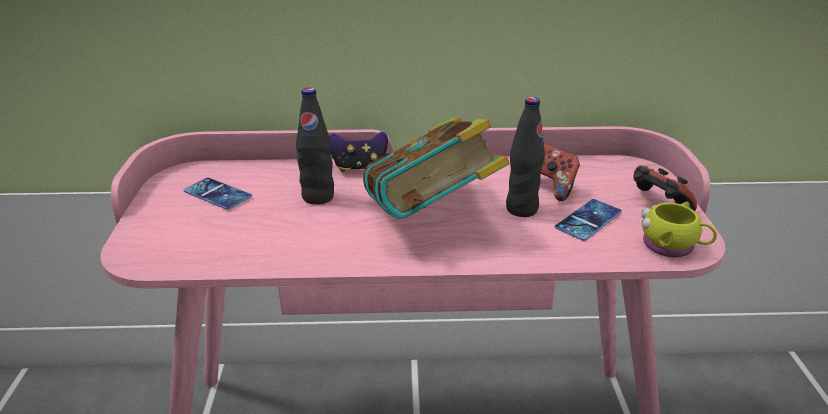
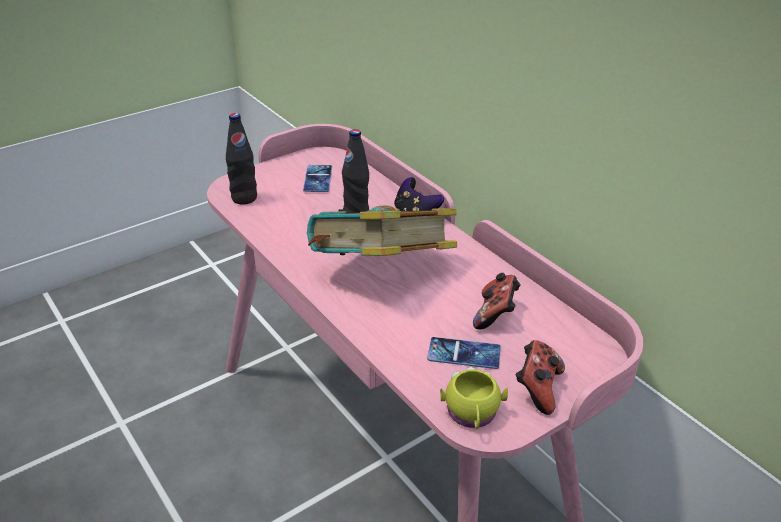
camera: 55 degrees right, 5 degrees up
(521, 209) = (442, 312): black bottle -> black bottle (244, 198)

